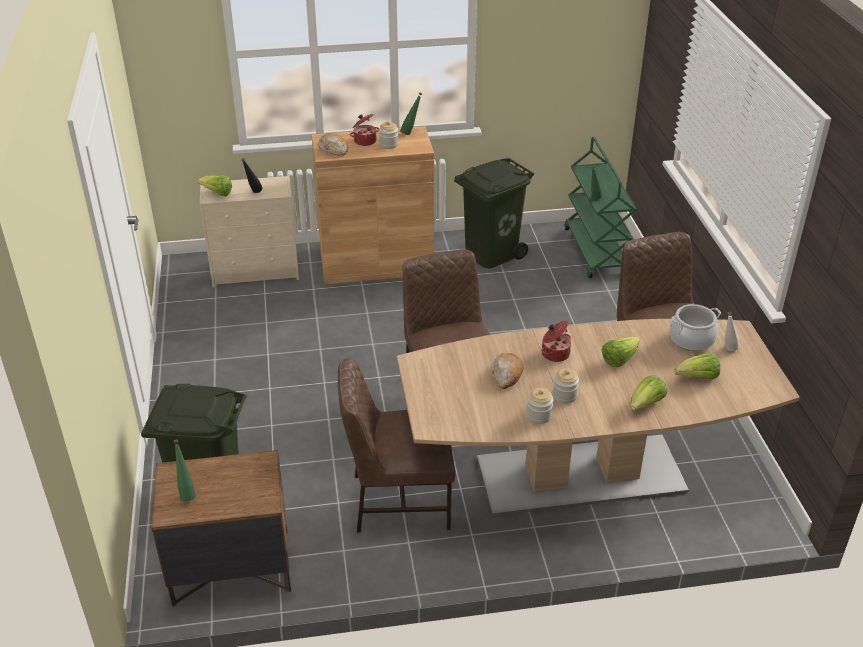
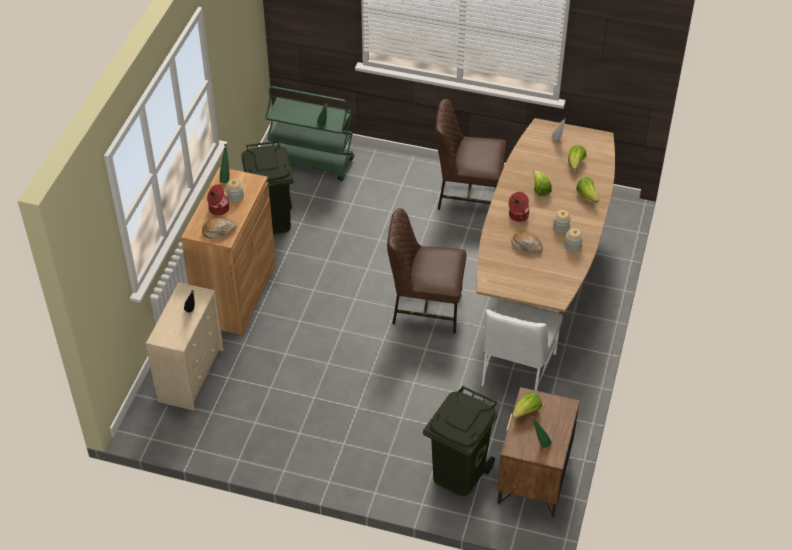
camera: 65 degrees left, 10 degrees up
(217, 193) = (175, 336): lettuce -> lettuce (526, 412)
(399, 500) = (516, 370): brown chair -> white chair
(691, 339) = (539, 150): cooking pot -> none

